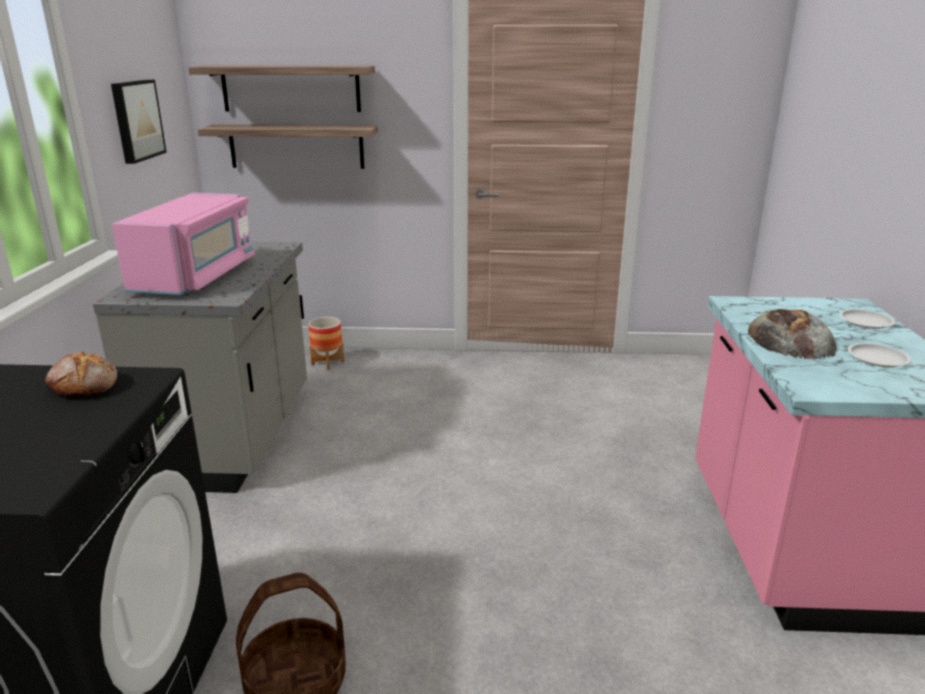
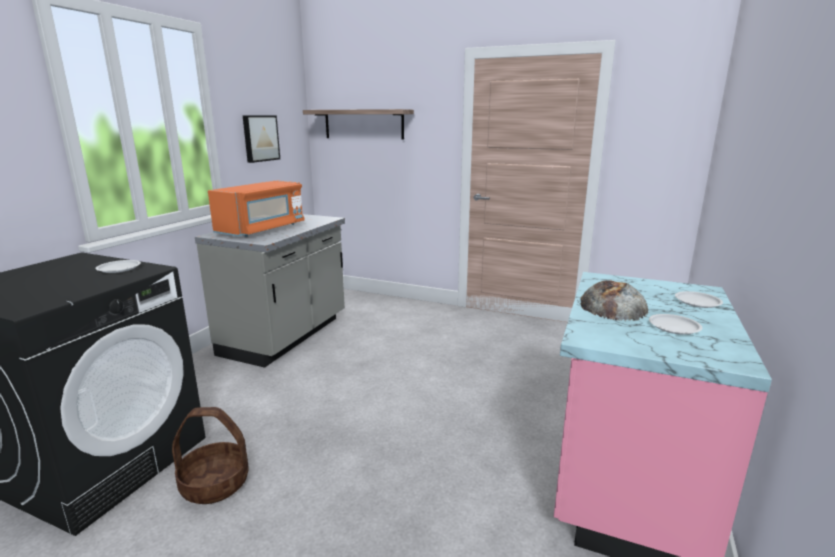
camera: 20 degrees right, 5 degrees down
(85, 386) = (119, 269): bread -> white plate
(196, 276) = (262, 229): pink microwave -> orange microwave
(296, 146) = (365, 161): shelf -> none
(328, 363) = (370, 302): planter -> none

